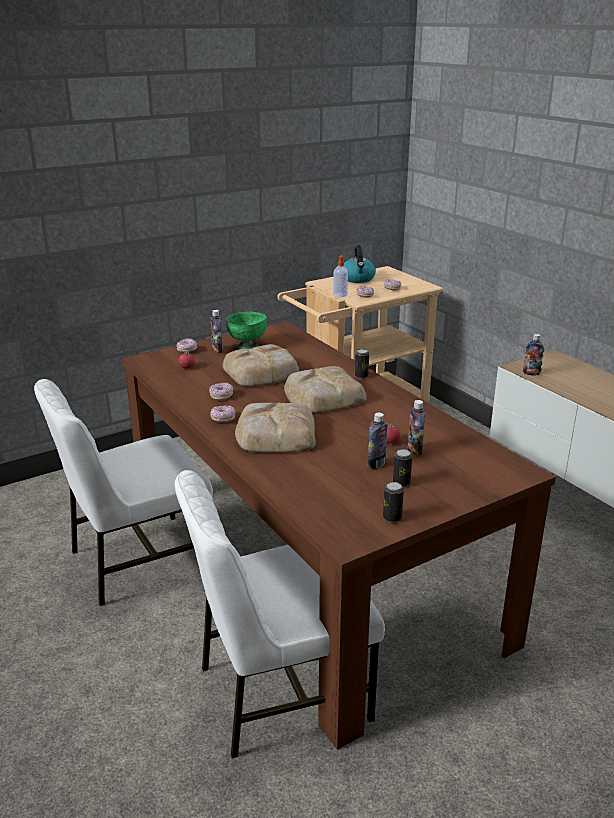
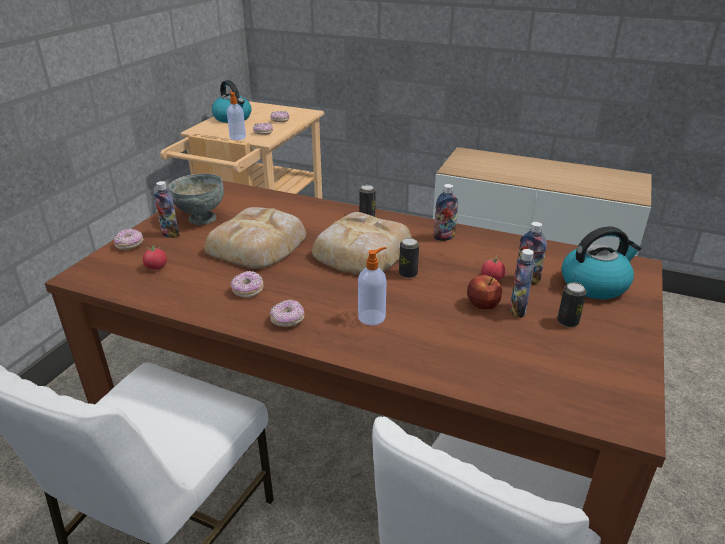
camera: 35 degrees left, 5 degrees up
(247, 346) = (201, 219): green bowl -> grey bowl
(275, 434) = (372, 317): bread -> soap dispenser
(357, 453) = (482, 305): none -> apple
(392, 517) = (619, 368): can -> can (408, 273)
(464, 470) = (594, 284): none -> kettle
(531, 373) = (469, 172): bottle -> bottle (444, 237)

